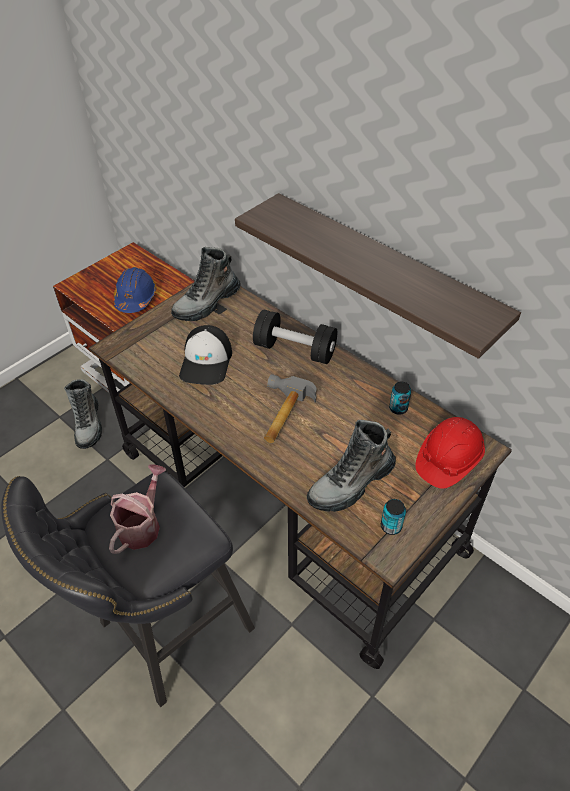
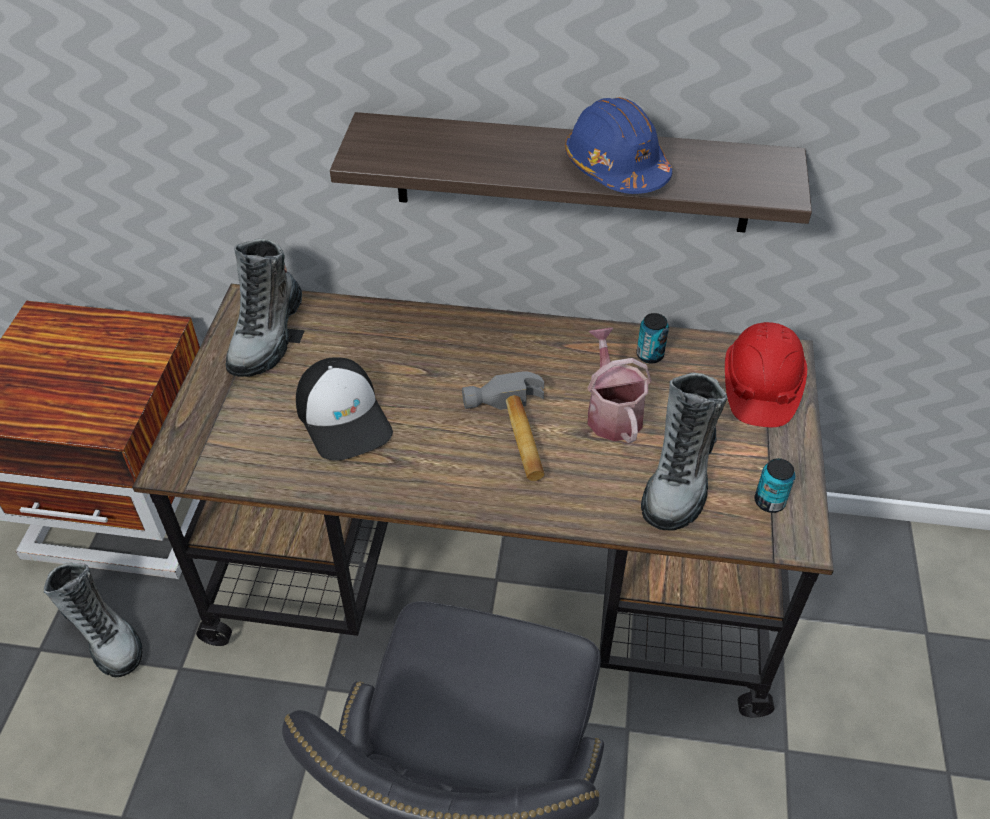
camera: 35 degrees left, 0 degrees up
(136, 298) = (113, 384): blue hard hat -> blue hard hat (616, 168)
(142, 525) = (459, 690): watering can -> watering can (612, 412)
(295, 350) = (453, 342): black dumbbell -> none

